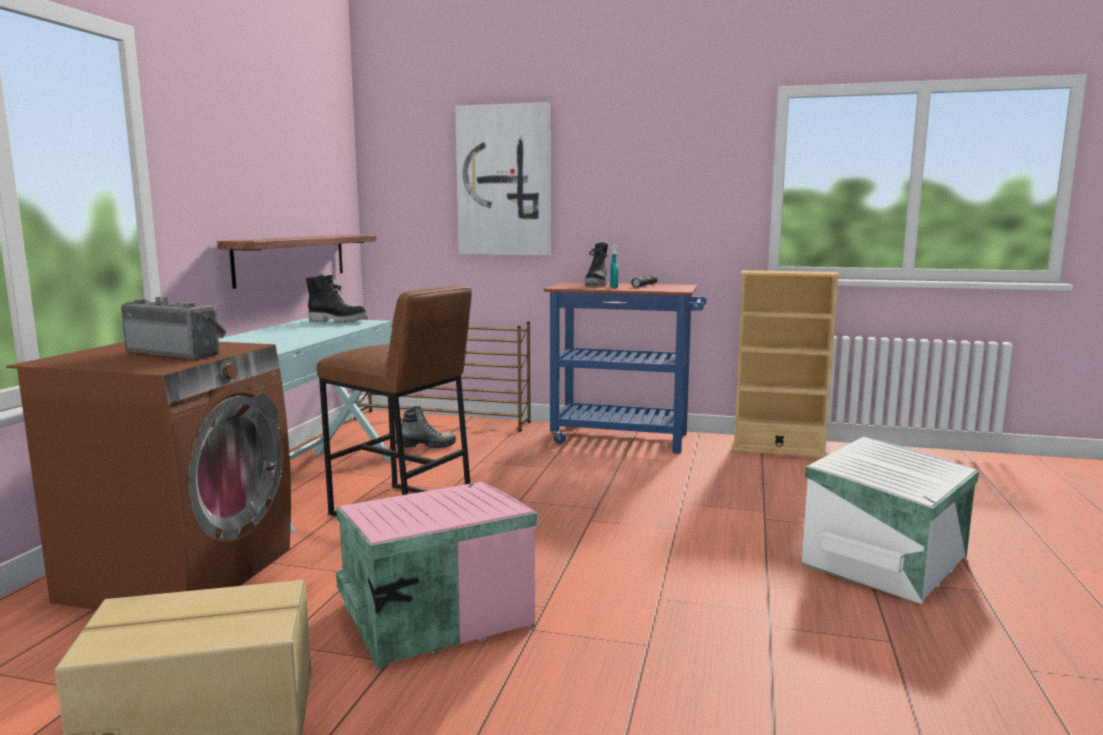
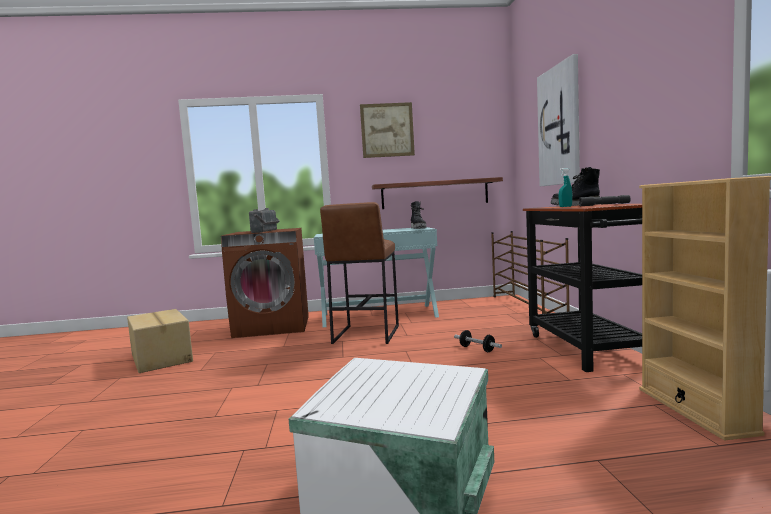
camera: 70 degrees right, 5 degrees down
(232, 133) = (387, 130): none -> picture
(426, 446) = (471, 316): boot -> none
(434, 614) = (245, 367): pink storage box -> none
(563, 471) = (477, 349): none -> dumbbell
(623, 438) = (587, 349): blue cart -> black cart

